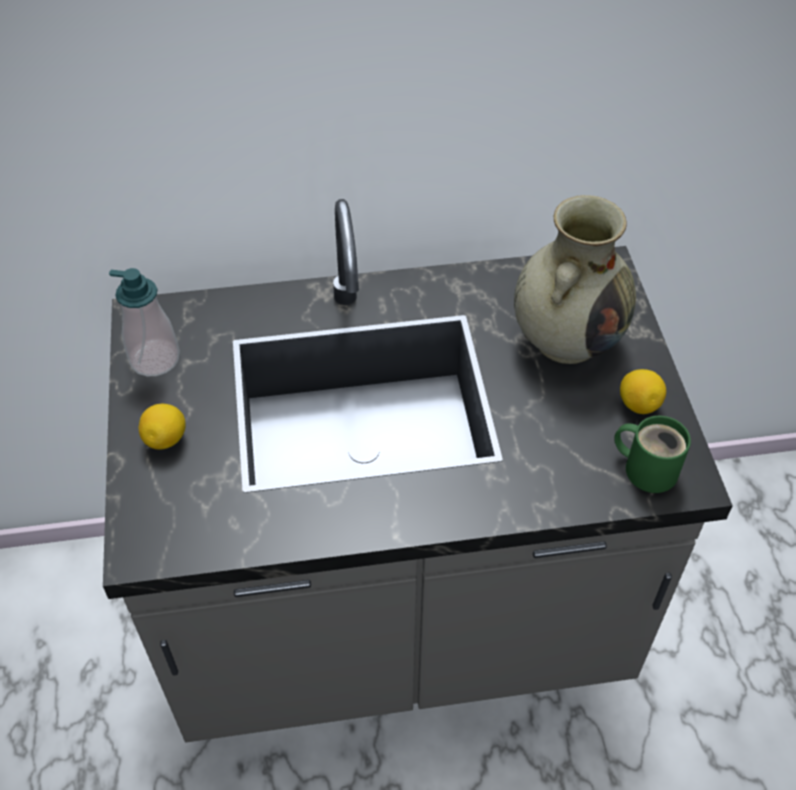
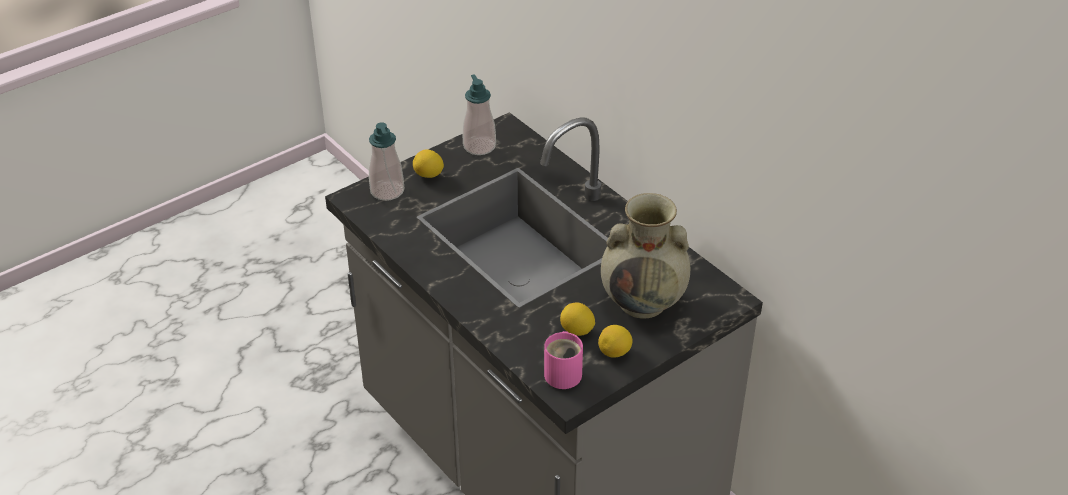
camera: 60 degrees right, 10 degrees down
(159, 502) = (387, 191): none -> soap dispenser
(580, 422) = (577, 331): none -> lemon
(647, 467) = (564, 372): green mug -> pink mug

